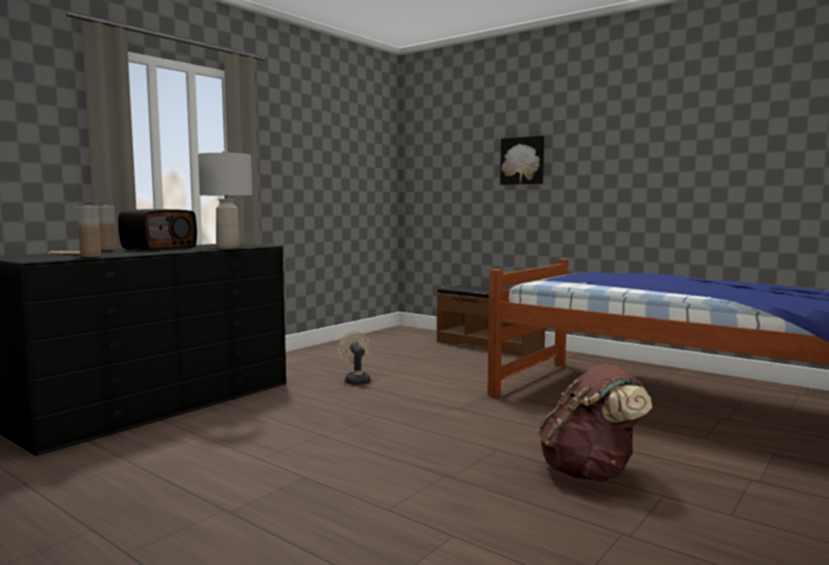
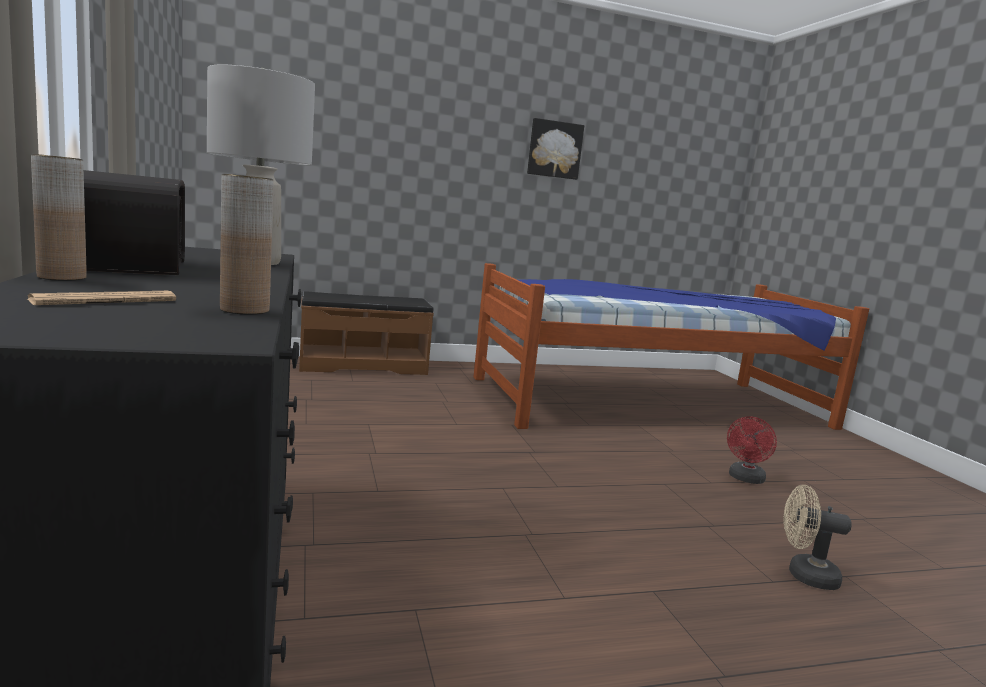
camera: 55 degrees left, 5 degrees up
(356, 380) = (358, 448): beige fan -> beige fan (804, 575)
(522, 161) = (399, 138): picture -> picture (554, 149)
(590, 473) = (745, 479): brown backpack -> red fan

